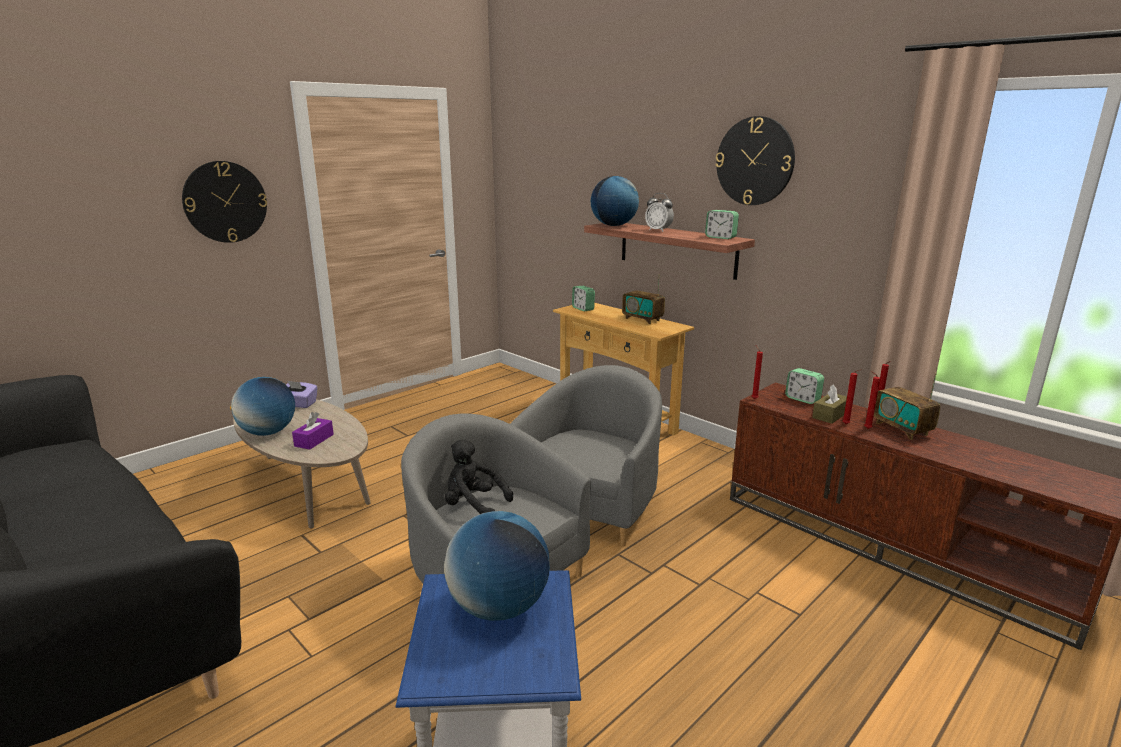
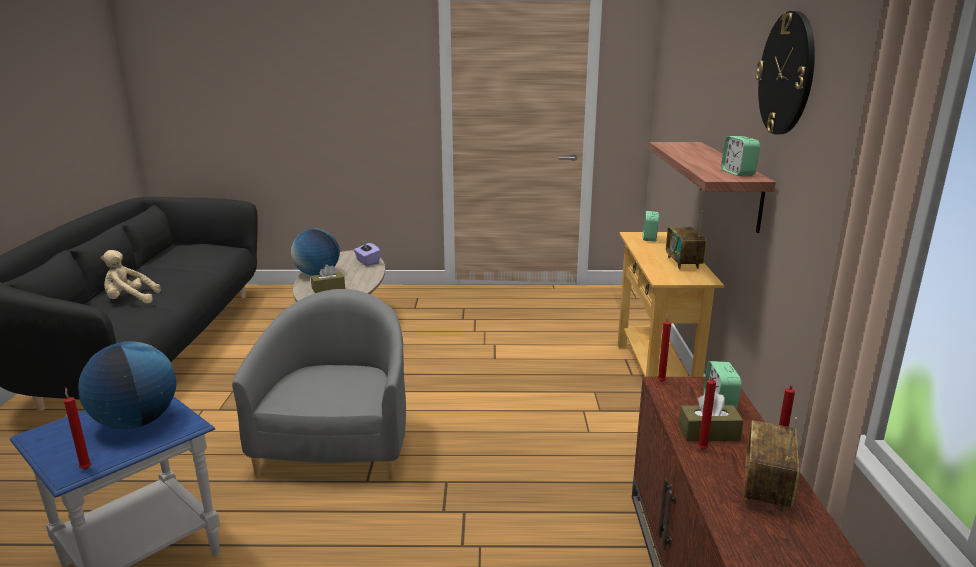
camera: 45 degrees right, 0 degrees up
(77, 545) = (130, 300): none -> beige plush toy
(225, 202) = (372, 89): wall clock -> none
(314, 440) = (328, 288): purple tissue box -> brown tissue box
(473, 505) = (334, 373): black plush toy -> none
(591, 504) = (498, 433): grey armchair -> none
(614, 225) = (677, 145): globe -> none
(658, 230) = (701, 156): alarm clock -> none
(866, 428) = (716, 465): red candle -> red candle (86, 468)

